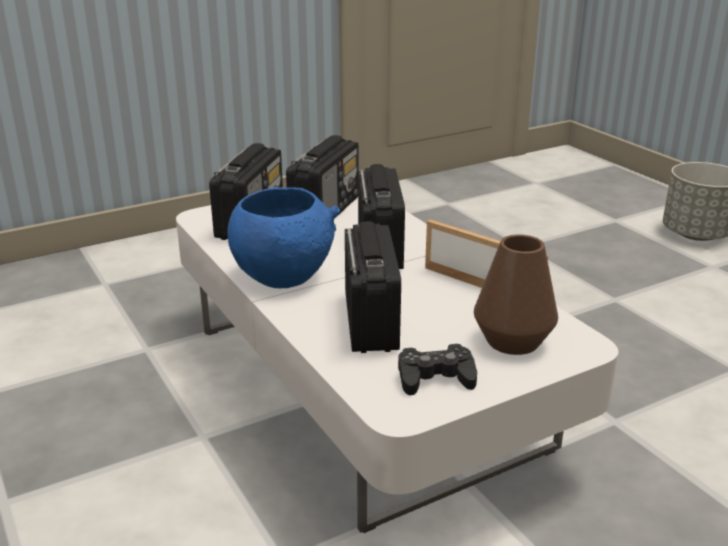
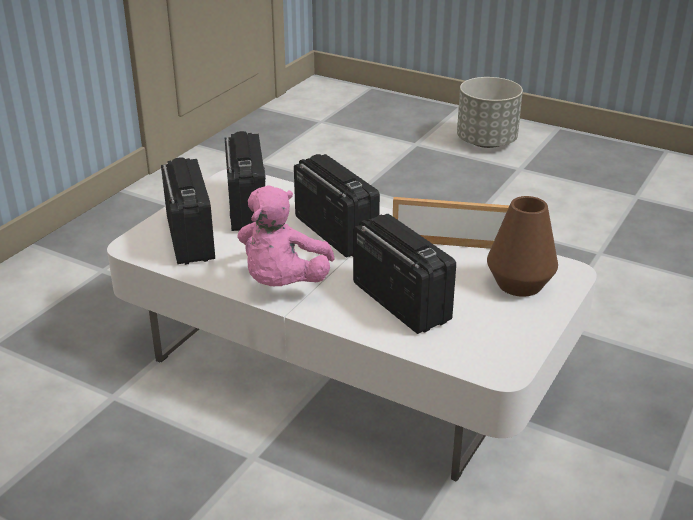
camera: 30 degrees left, 5 degrees up
(283, 275) = (283, 283): blue bowl -> pink plush toy
(435, 378) = (498, 333): black game controller -> none

